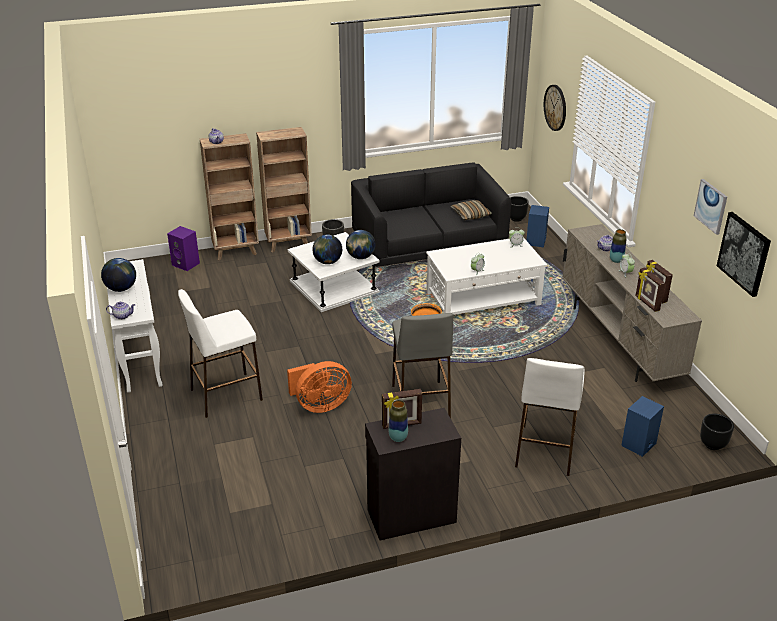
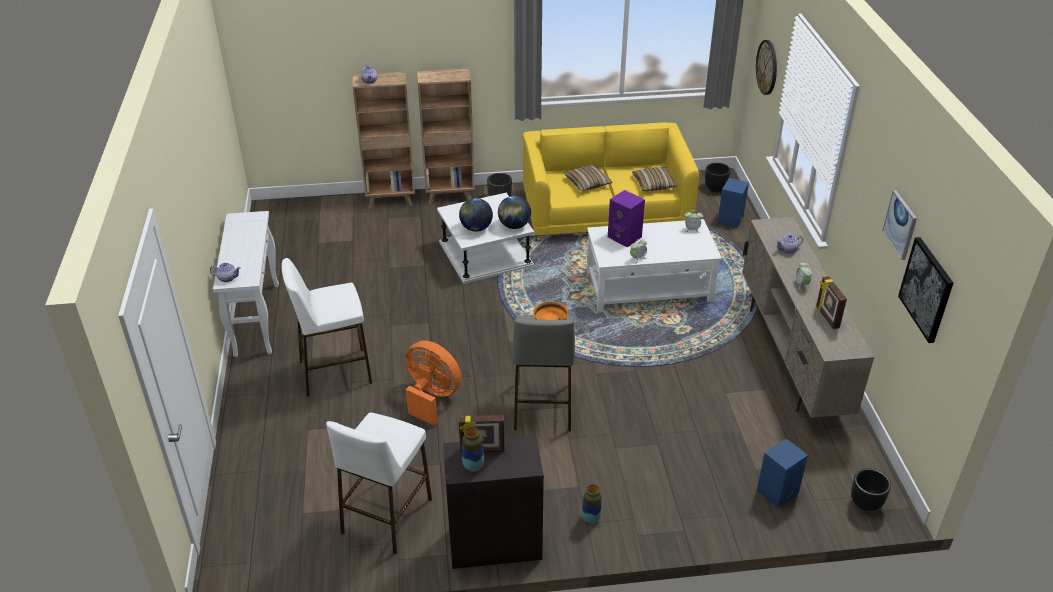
camera: 10 degrees right, 5 degrees up
(121, 288) = (235, 244): globe -> none
(186, 264) = (334, 210): purple speaker -> purple speaker (625, 237)
(320, 405) = (432, 397): orange fan -> orange fan turned 135 degrees counterclockwise
(414, 218) = (587, 183): none -> pillow
(428, 244) = (605, 211): black sofa -> yellow sofa
(545, 450) = (666, 485): white stool -> white stool (386, 517)
(616, 260) = (795, 267): vase -> vase (591, 518)
(646, 303) = (814, 327): picture frame -> none

